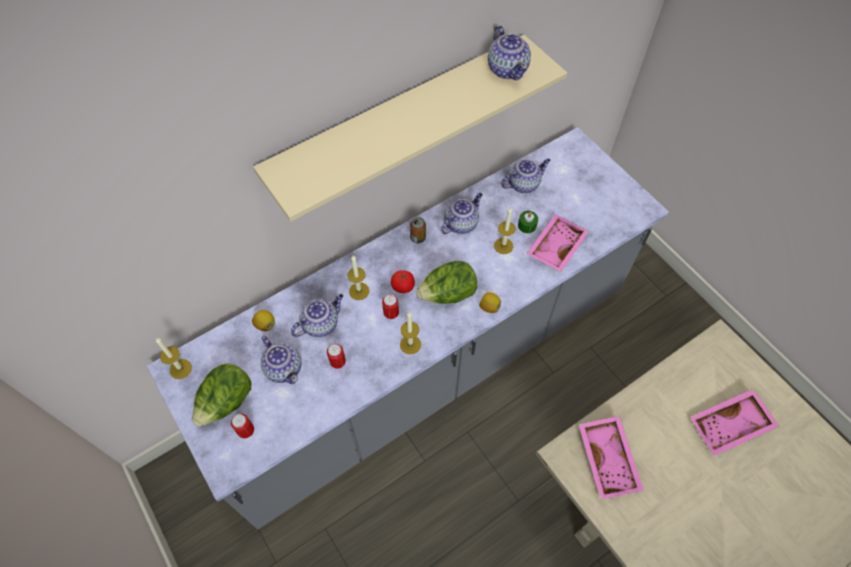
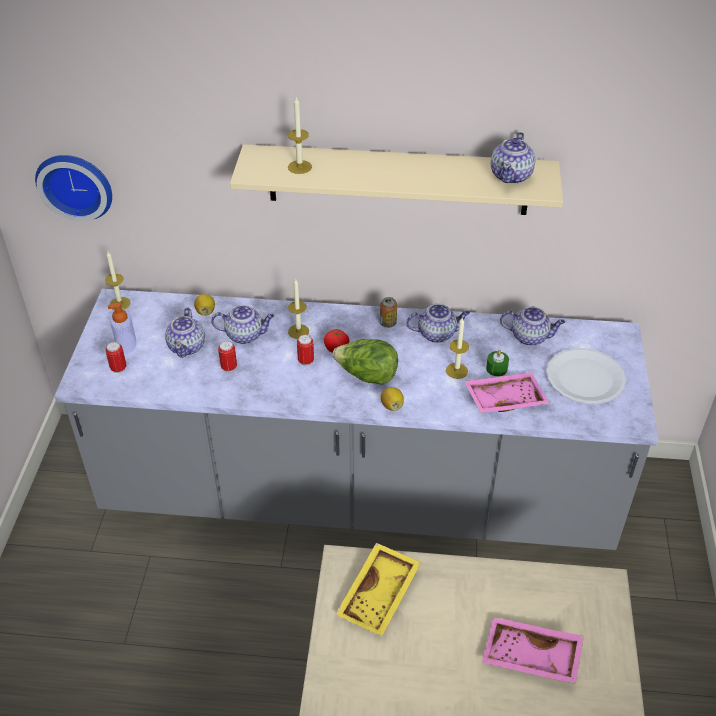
camera: 40 degrees right, 15 degrees down
(84, 299) = (76, 184): none -> wall clock
(226, 402) = (126, 343): lettuce -> soap dispenser
(410, 344) = (297, 390): candle -> candle (299, 167)
(587, 194) = (585, 377): none -> white plate
(609, 459) = (380, 596): pink tray -> yellow tray

